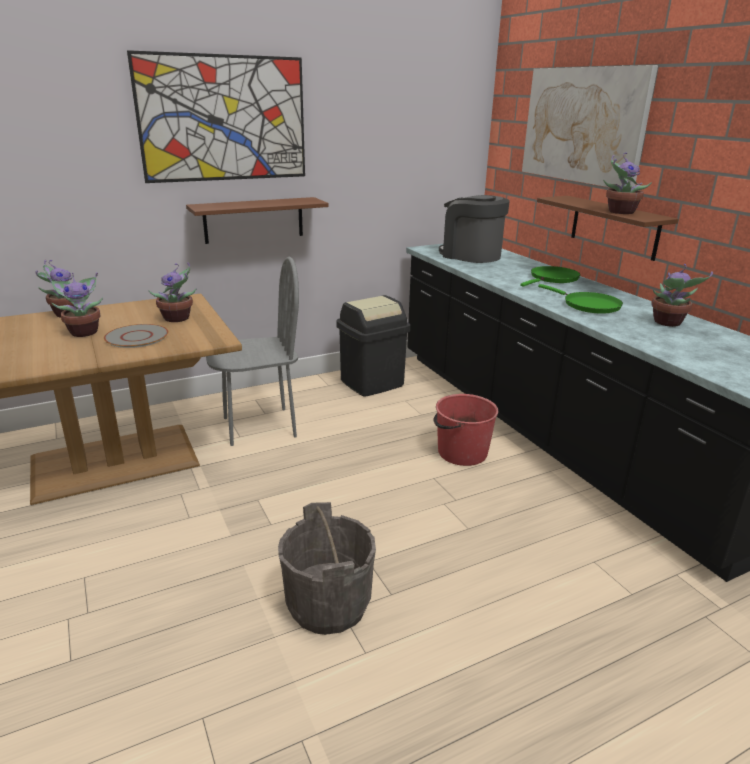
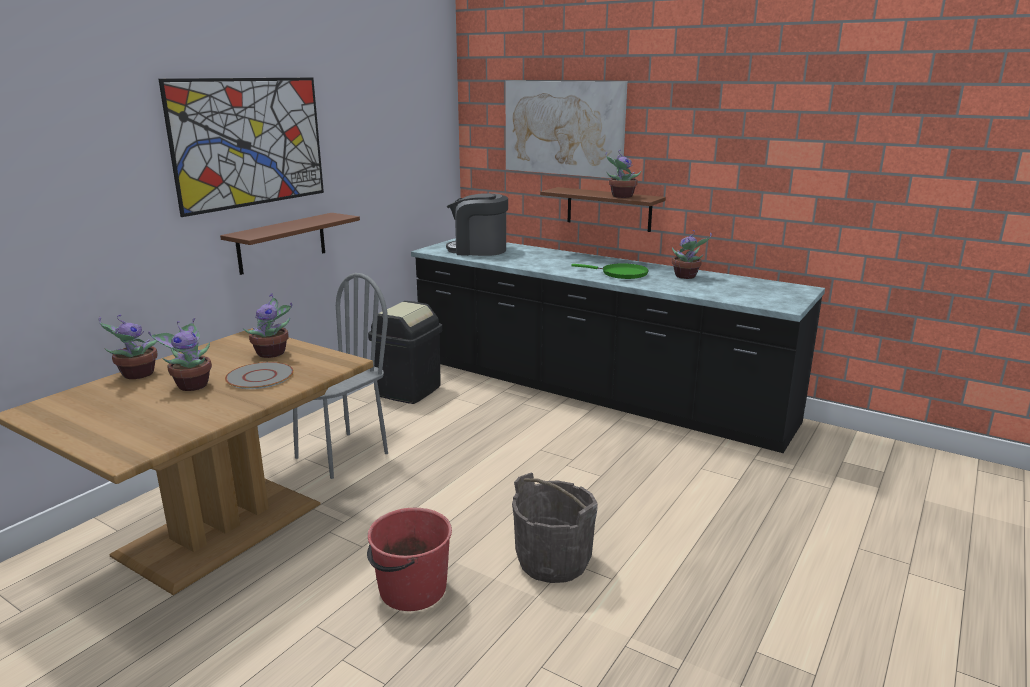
camera: 30 degrees left, 5 degrees down
(461, 453) = (543, 425): red bucket -> red bucket (411, 589)
(552, 279) = (569, 258): green frying pan -> none

